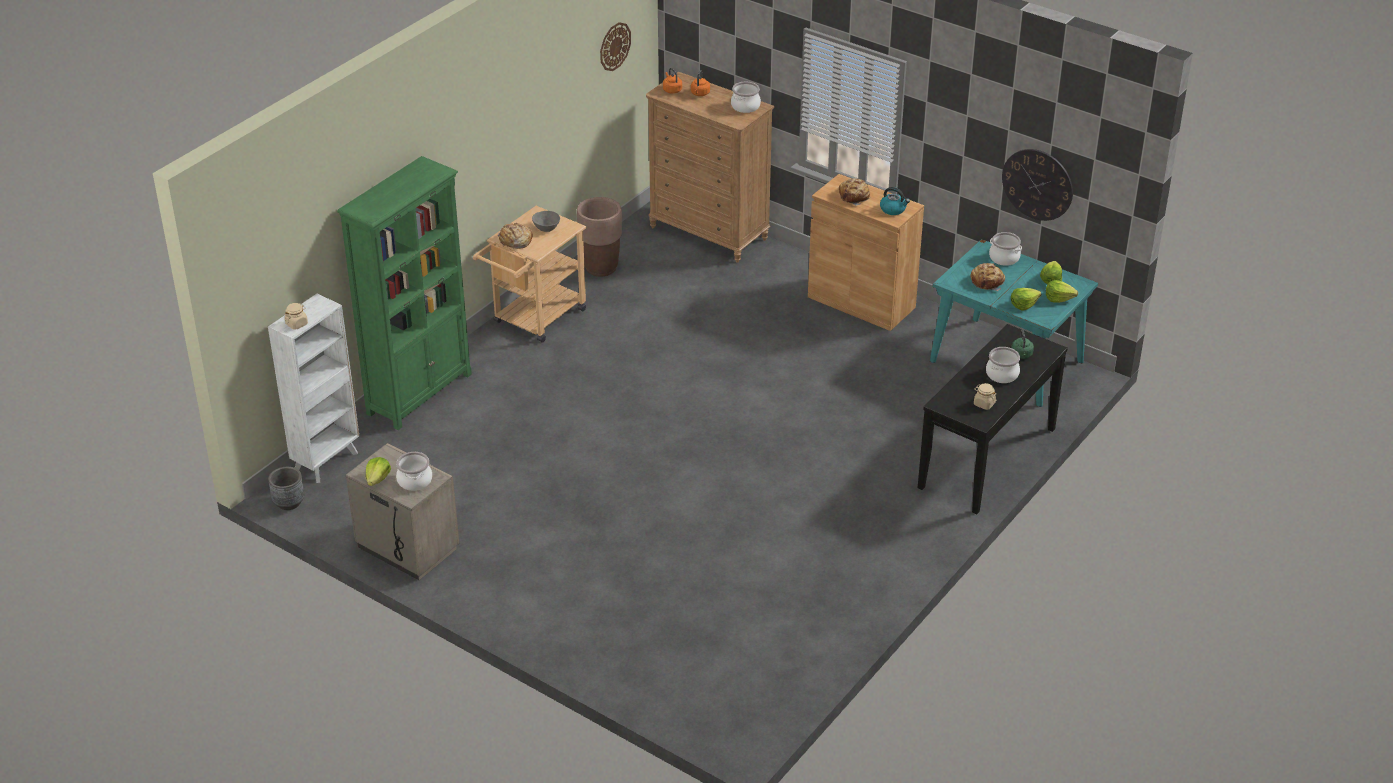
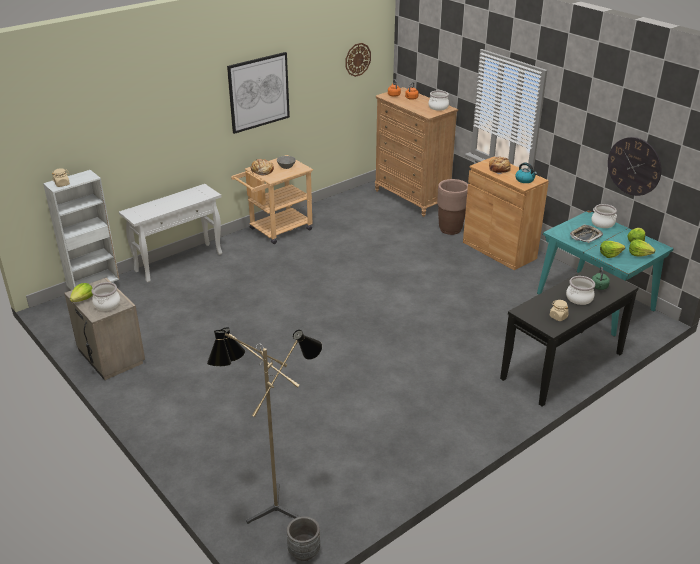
camera: 15 degrees right, 5 degrees down
(289, 503) = (54, 314): grey planter -> grey planter (304, 551)
(420, 393) = (179, 262): green bookcase -> white console table
(500, 129) = (258, 92): none -> picture
(601, 268) = (333, 208): brown planter -> brown planter (450, 229)
(708, 687) = (272, 505): none -> floor lamp
(987, 281) = (585, 236): bread -> tray

